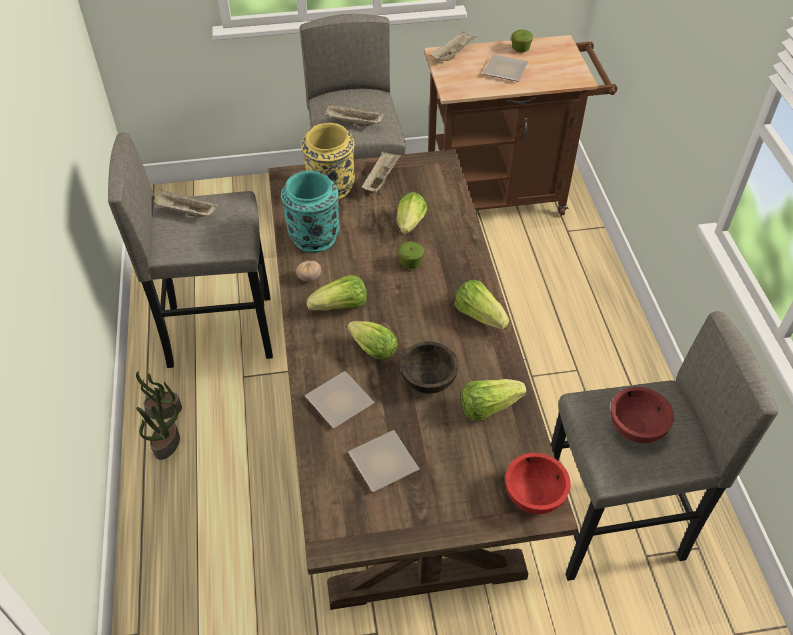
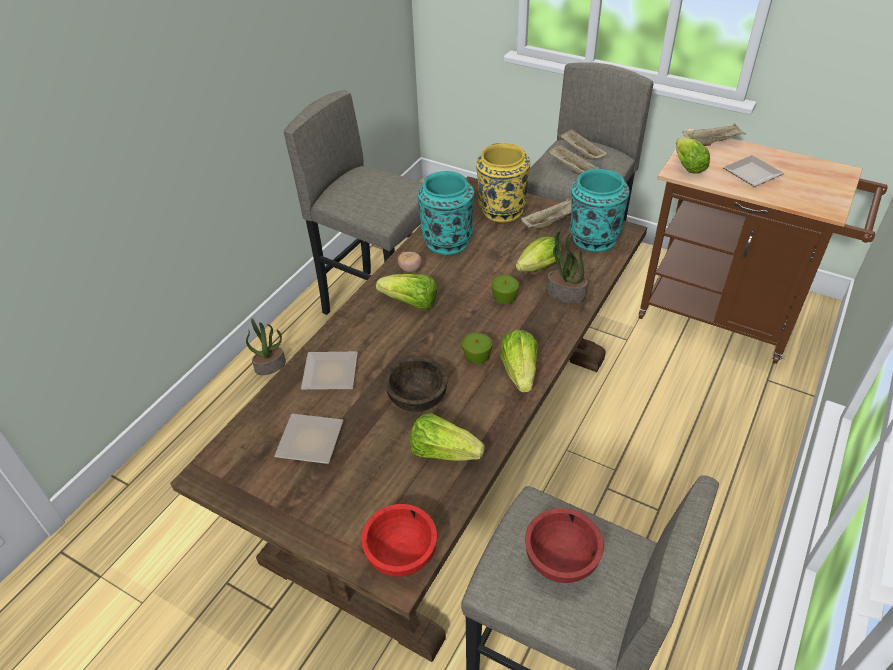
camera: 40 degrees right, 5 degrees down
(164, 411) = (291, 341): potted plant -> potted plant (565, 294)
(186, 212) = (369, 179): beige tray -> beige tray (581, 153)
(371, 348) = (398, 347): lettuce -> lettuce (686, 166)
(426, 178) = (593, 239): none -> turquoise vase
(520, 49) = (789, 161): apple -> apple (477, 357)

